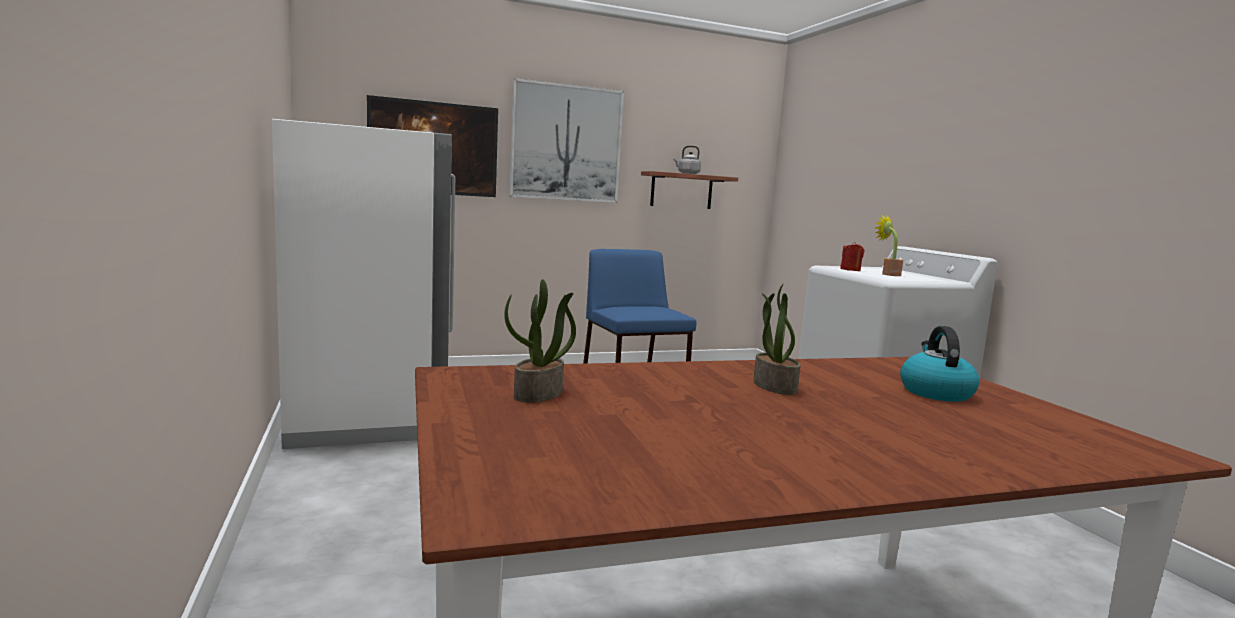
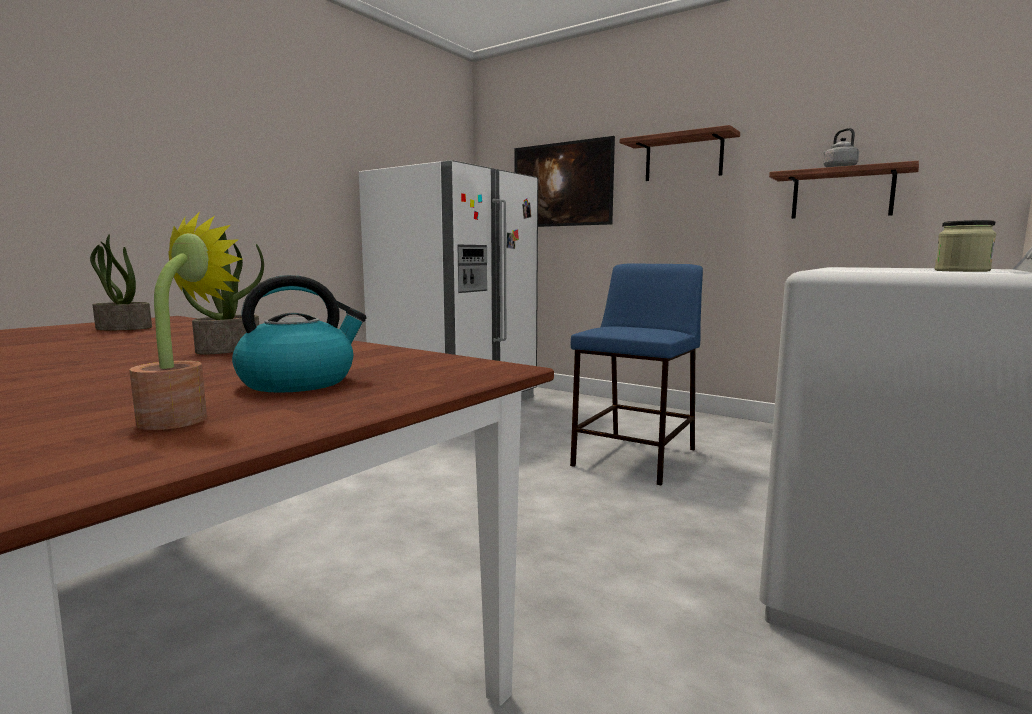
camera: 55 degrees right, 0 degrees up
(566, 143) = (683, 158): picture -> shelf
(850, 270) = (850, 268): red candle -> none
(888, 274) = (892, 269): potted plant -> potted plant (184, 417)
(917, 276) = (961, 271): none -> jar

